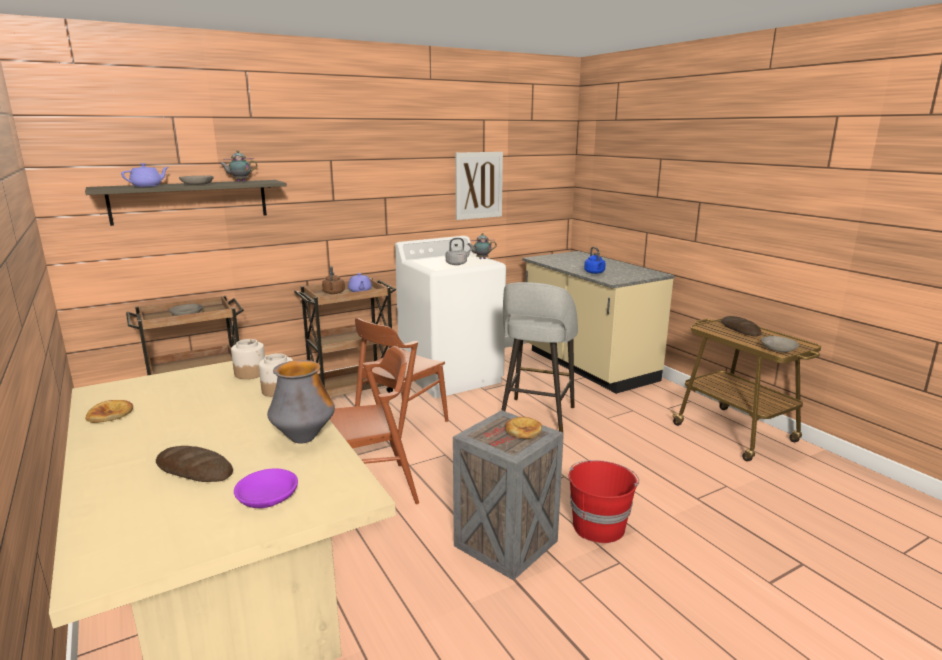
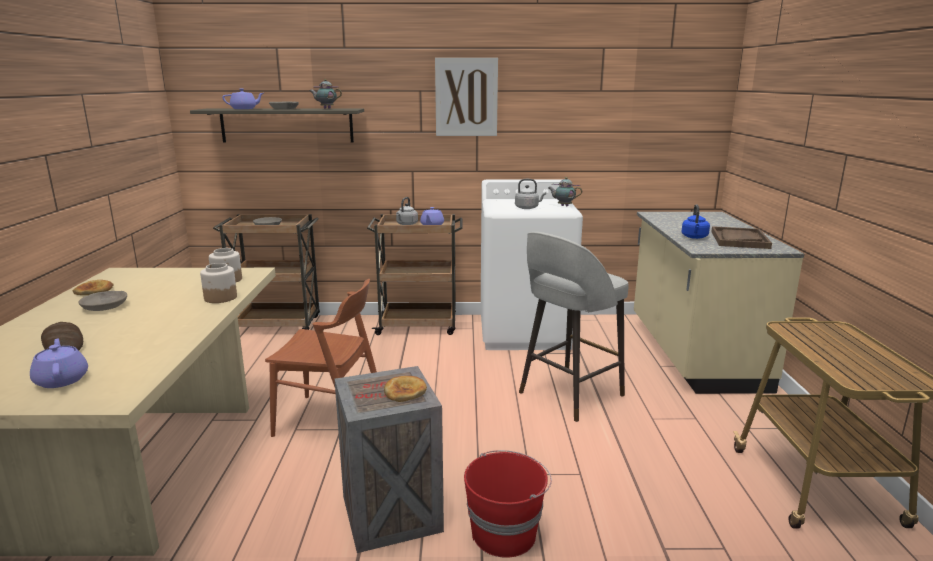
camera: 30 degrees right, 0 degrees up
(266, 497) = (62, 379): purple bowl -> purple teapot
(304, 438) = (166, 341): vase -> none
(333, 293) = (406, 224): brown kettle -> grey kettle
(400, 424) = (425, 367): brown chair -> none
(478, 185) = (591, 124): picture -> picture (466, 97)
(624, 270) = (739, 239): none -> brown tray
(740, 329) = (841, 340): bread -> none
(778, 349) = (860, 376): grey bowl -> grey bowl (105, 306)

